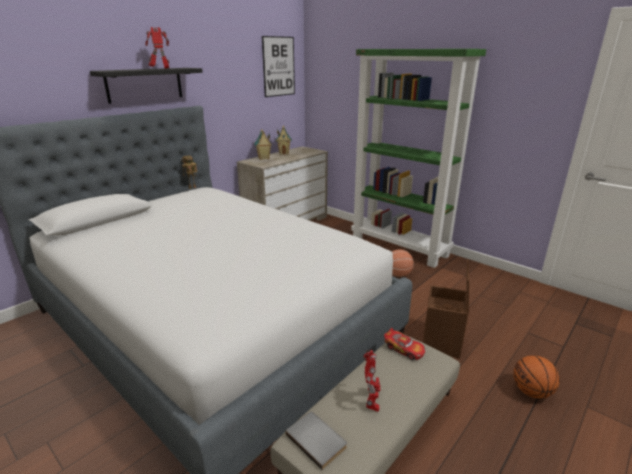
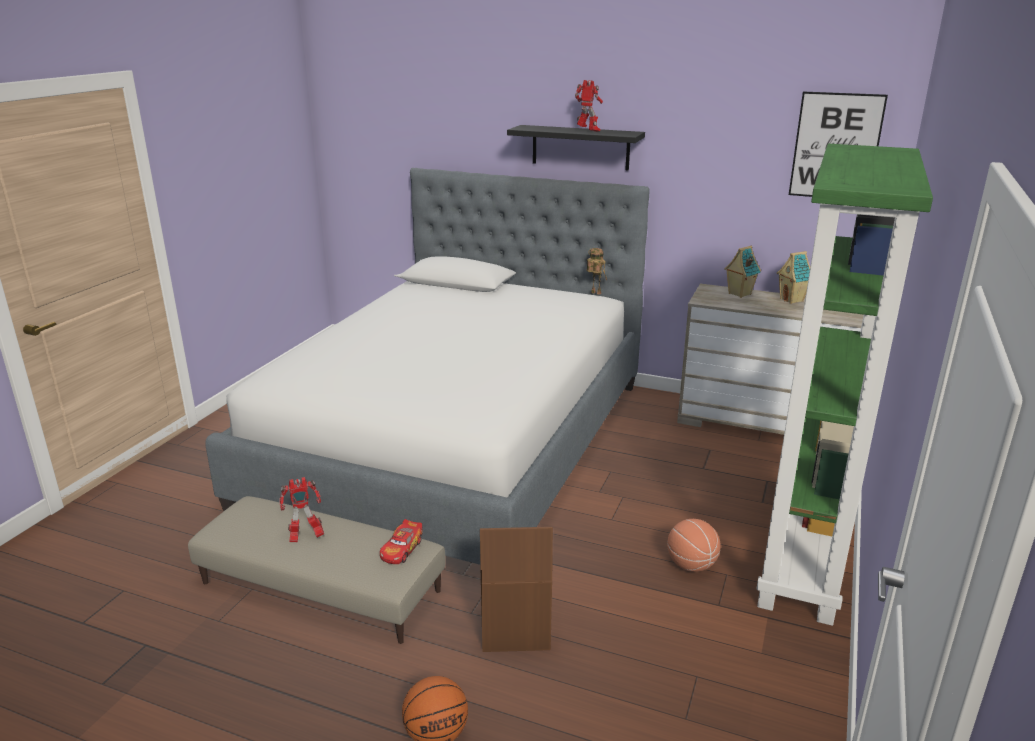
camera: 70 degrees right, 0 degrees up
(317, 439) = (250, 514): grey book -> none

